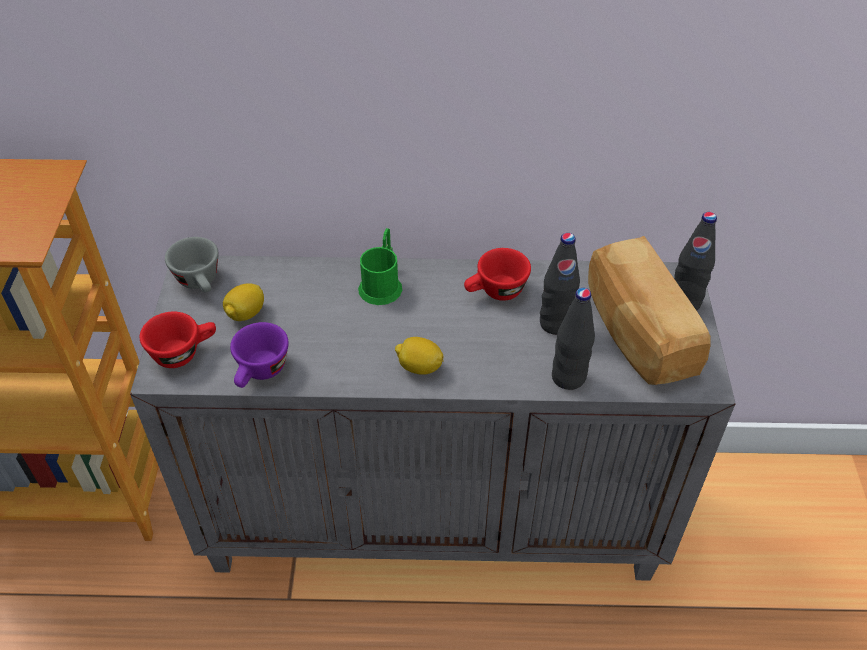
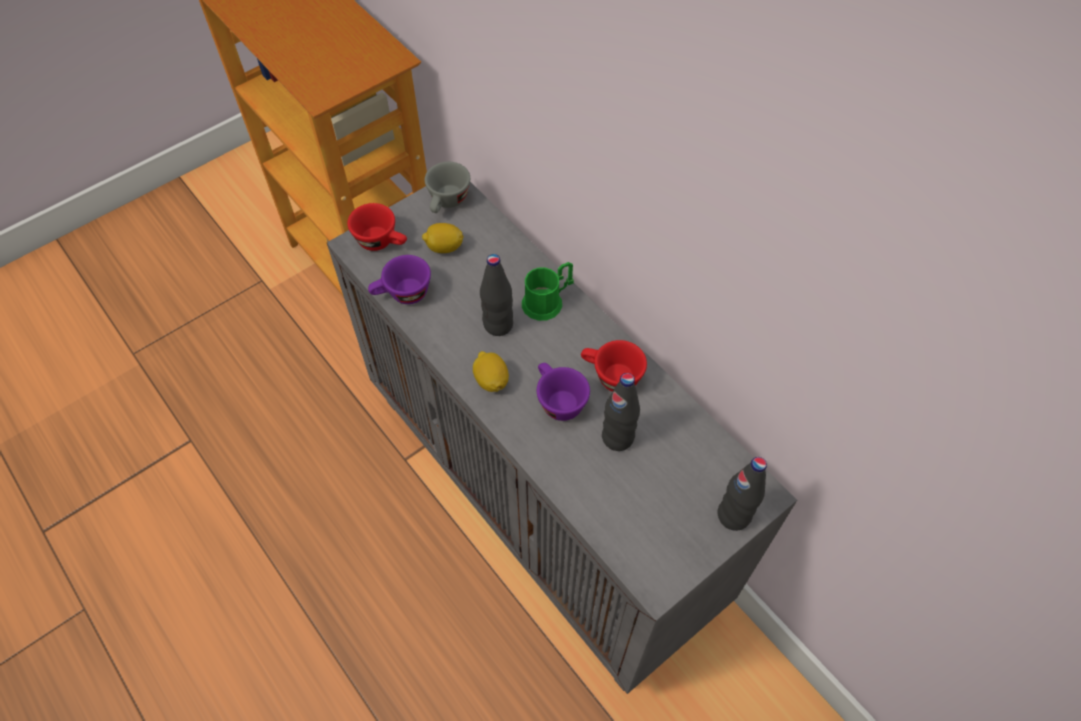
camera: 50 degrees right, 10 degrees up
(484, 337) = (557, 400): none -> purple cup
(568, 377) = (570, 482): black bottle -> black bottle (498, 325)
(637, 332) = (663, 500): bread -> none

